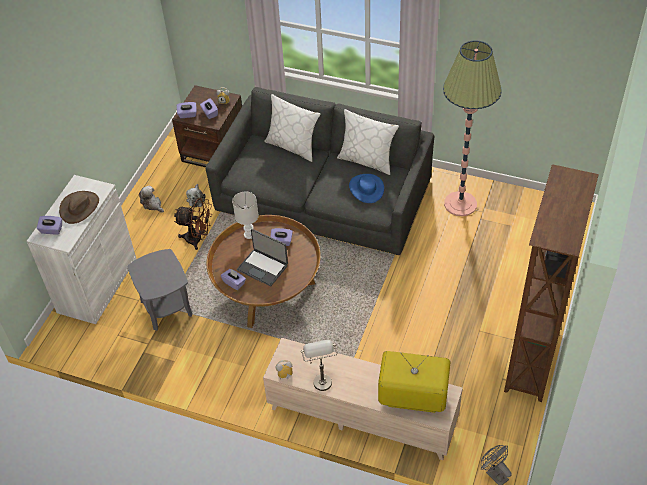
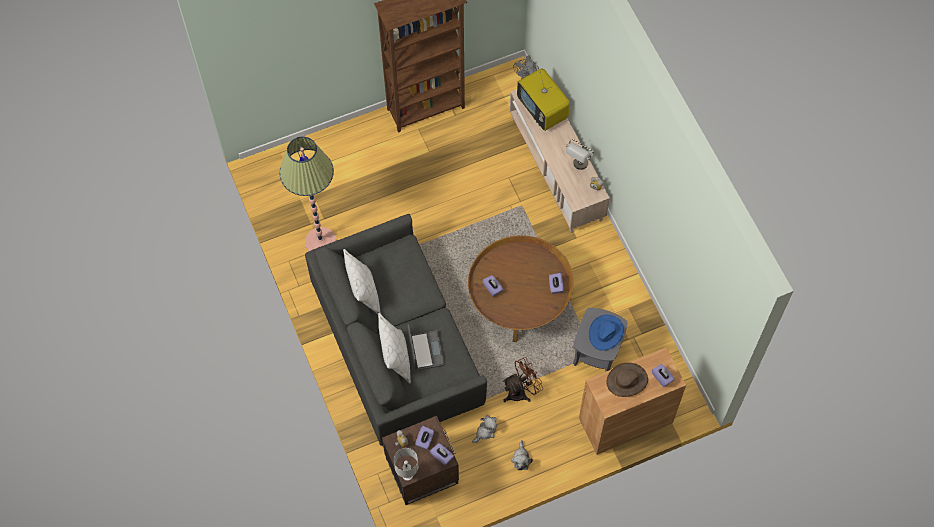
camera: 135 degrees left, 15 degrees up
(97, 285) = (625, 420): white cabinet -> brown cabinet
(198, 239) = (521, 391): brown fan -> brown fan turned 90 degrees clockwise
(249, 235) = (507, 315): white table lamp -> white table lamp (408, 475)
(263, 267) = (525, 280): laptop -> laptop (425, 351)
(366, 188) = (394, 269): blue hat -> blue hat (605, 332)

